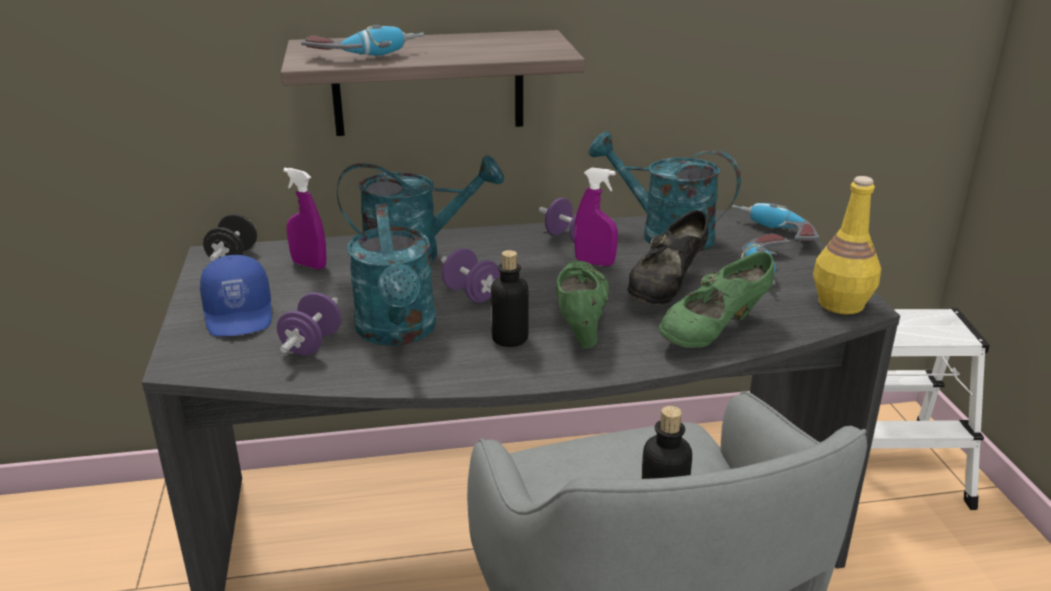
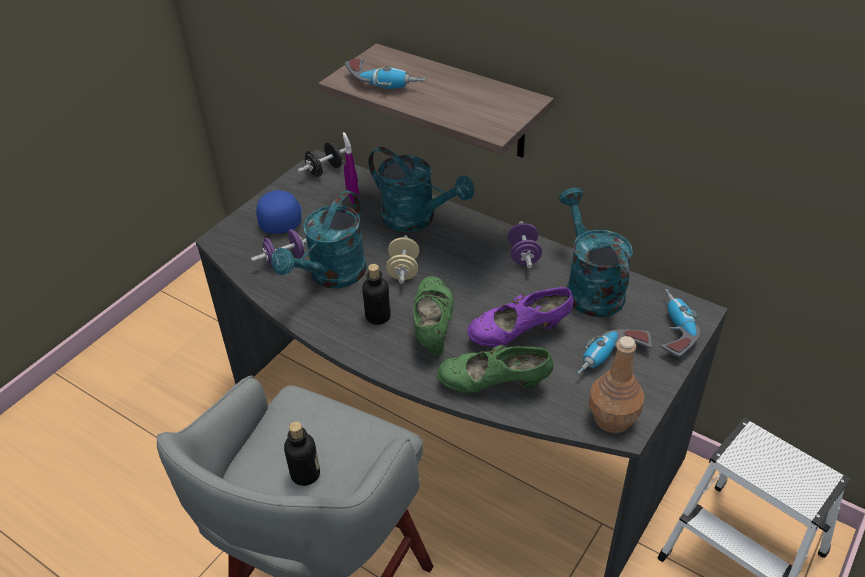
camera: 45 degrees right, 15 degrees up
(240, 314) = (280, 218): blue cap -> blue cap turned 150 degrees clockwise
(471, 294) = (403, 270): purple dumbbell -> beige dumbbell
(580, 320) = (432, 327): green shoe -> green shoe turned 45 degrees counterclockwise
(594, 263) = (507, 286): purple spray bottle -> none
(666, 289) = (518, 334): black shoe -> purple shoe
(841, 304) = (612, 419): yellow bottle -> brown bottle

